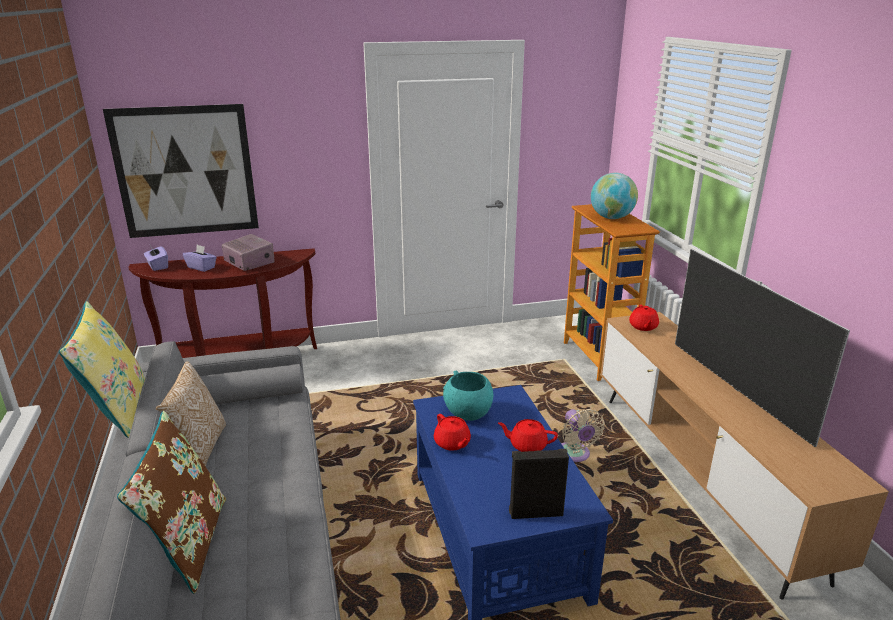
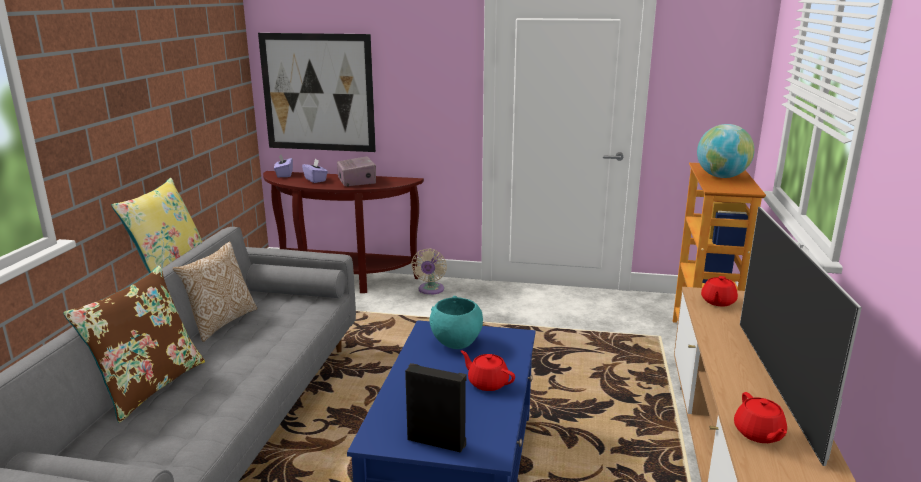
camera: 25 degrees right, 5 degrees down
(452, 443) = (416, 363): red teapot -> red teapot (758, 434)
(575, 455) = (597, 429): beige fan -> beige fan (430, 290)

